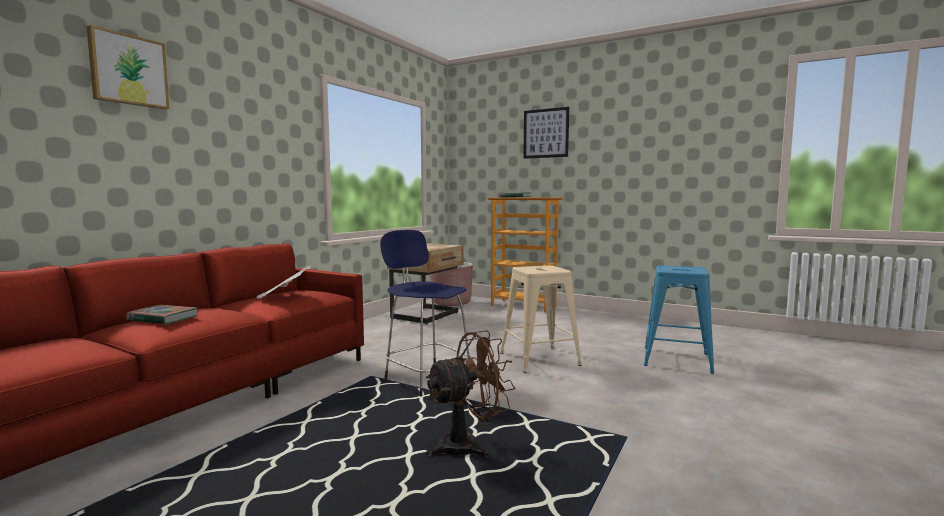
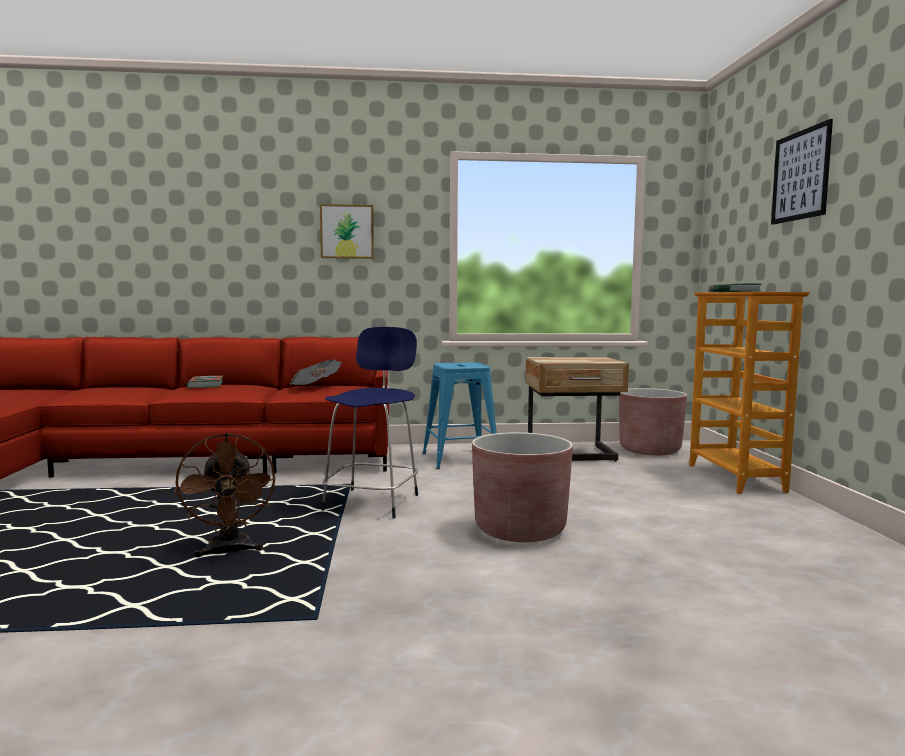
camera: 55 degrees right, 0 degrees up
(128, 70) = (246, 187): picture -> picture (347, 232)
(468, 446) = (229, 552): brown fan -> brown fan turned 45 degrees clockwise
(539, 359) = (520, 529): beige stool -> brown planter
(676, 359) = (698, 612): blue stool -> blue stool (459, 459)

